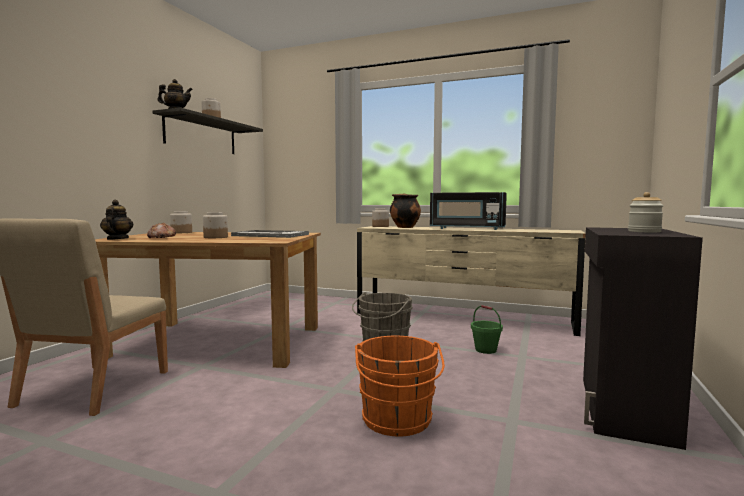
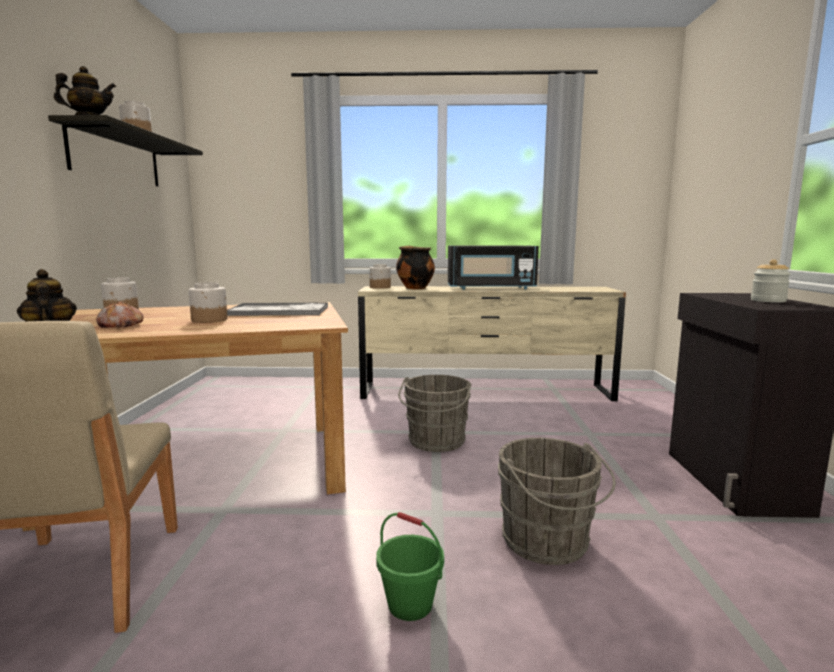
camera: 20 degrees left, 5 degrees up
(397, 421) = (548, 543): orange bucket -> grey bucket
(486, 350) = (548, 431): green bucket -> green bucket (410, 604)

